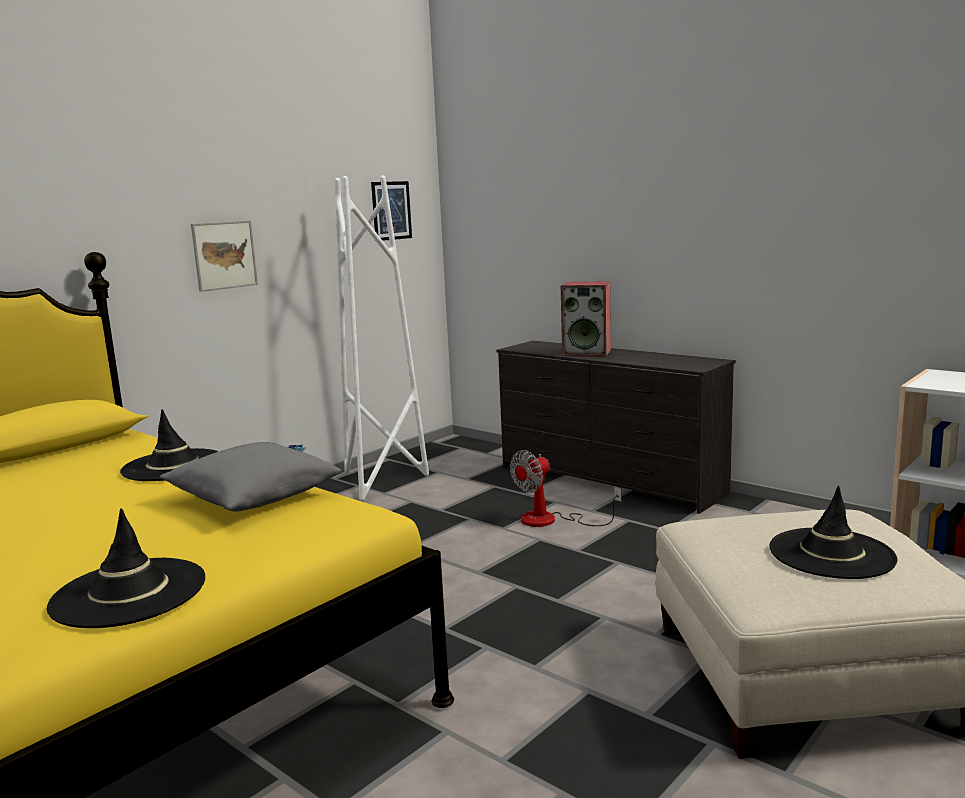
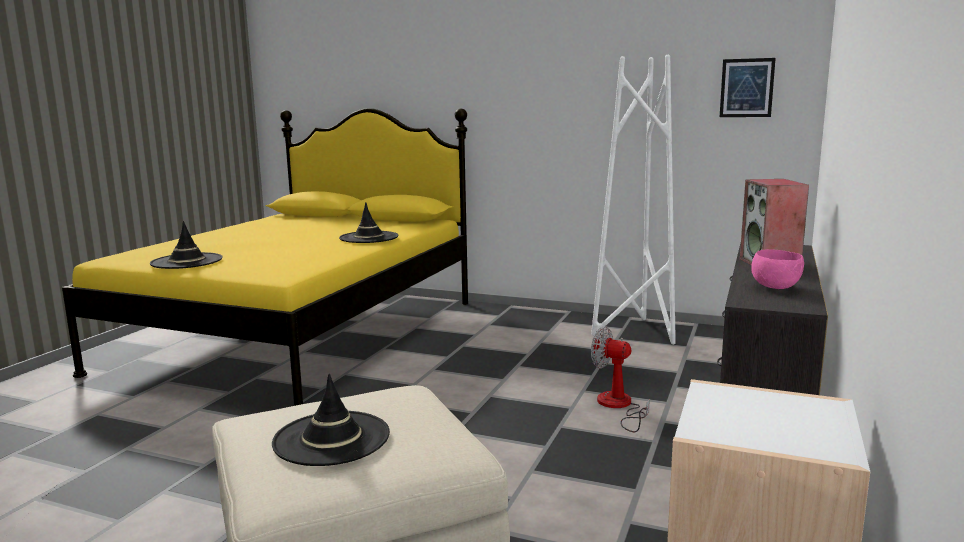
camera: 70 degrees right, 0 degrees up
(224, 255) = (560, 118): picture -> none
(254, 498) = (315, 256): grey pillow -> none
(658, 359) = (776, 287): none -> pink bowl

